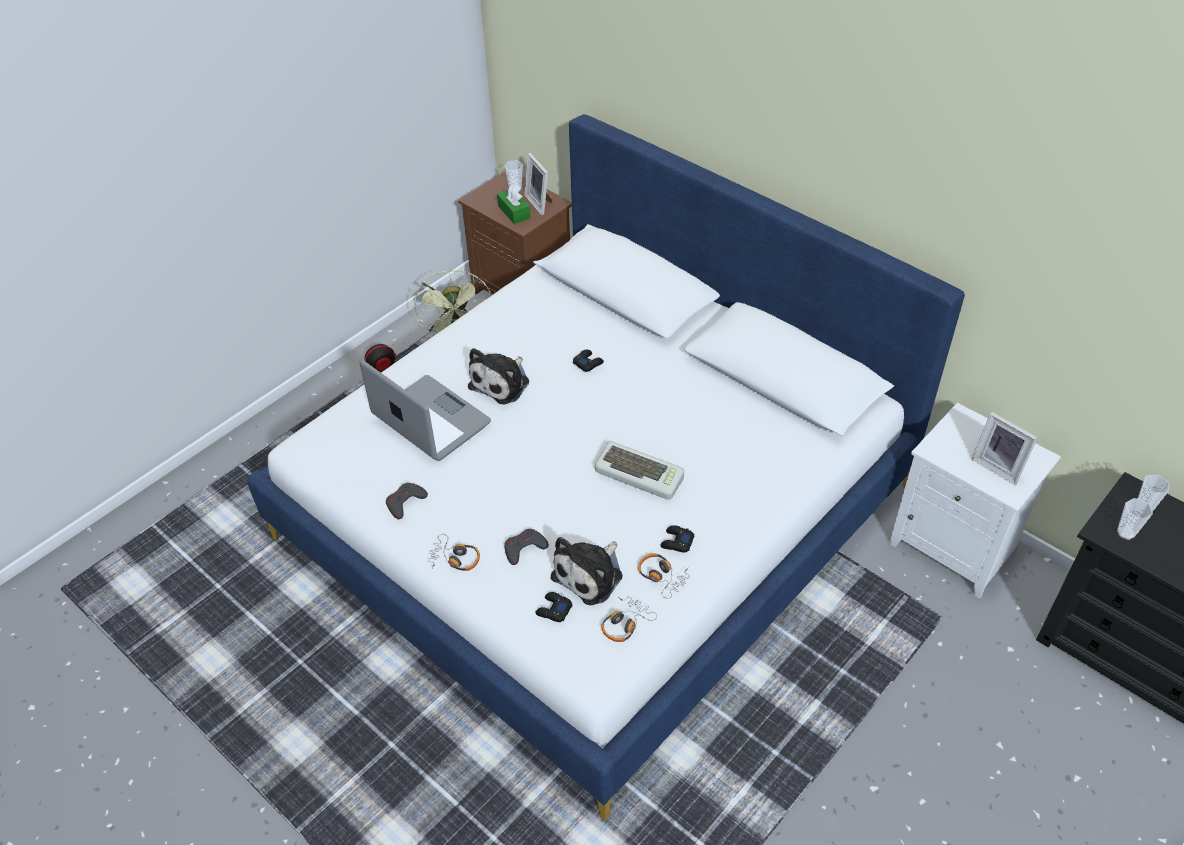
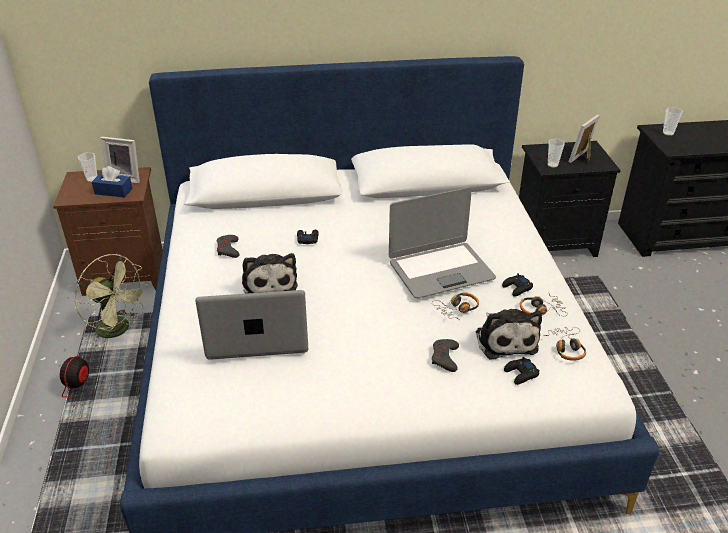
camera: 50 degrees left, 10 degrees down
(405, 502) = (322, 395): grey game controller -> grey game controller (228, 249)
(455, 559) = (414, 399): headphones -> headphones (457, 309)
(514, 212) = (113, 191): green tissue box -> blue tissue box
(640, 474) = (440, 270): keyboard -> laptop
(956, 546) = (554, 242): white nightstand -> black nightstand
(998, 466) = (583, 158): picture frame -> picture frame turned 135 degrees clockwise
(1125, 533) = (680, 145): cup -> cup (552, 165)

